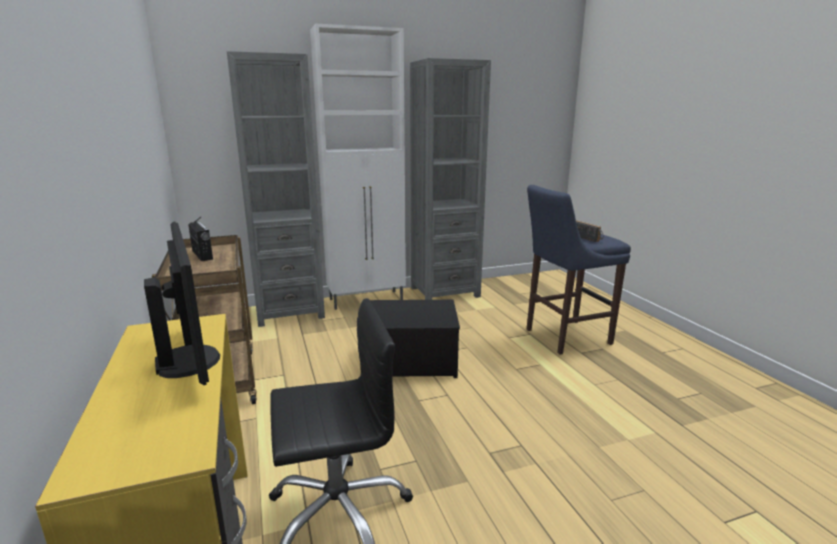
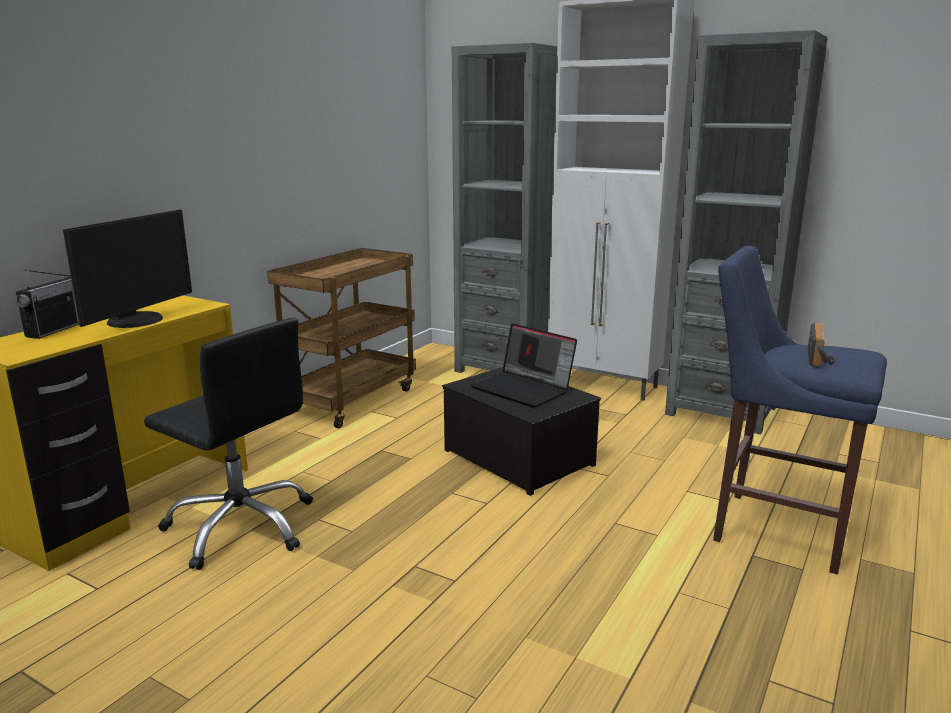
camera: 50 degrees right, 0 degrees up
(202, 255) = (360, 266): radio -> radio (58, 329)
(408, 310) = (524, 389): none -> laptop

